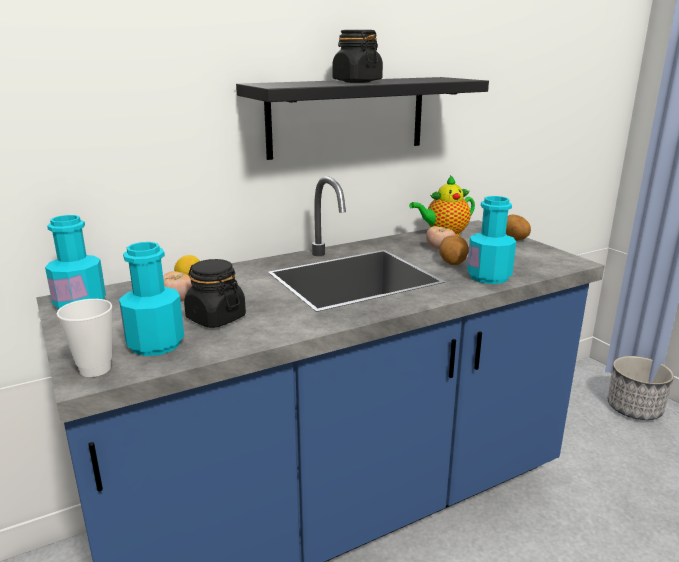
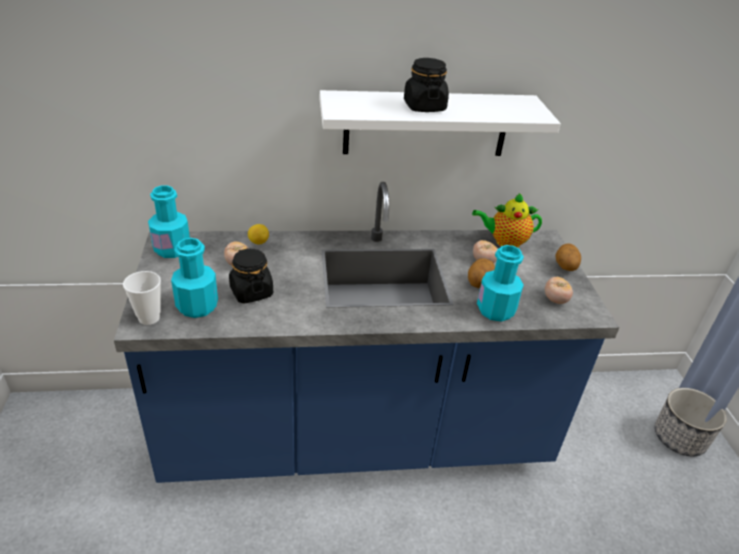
camera: 20 degrees right, 15 degrees up
(347, 116) = (426, 124): black shelf -> white shelf
(531, 260) = (555, 300): none -> tomato

